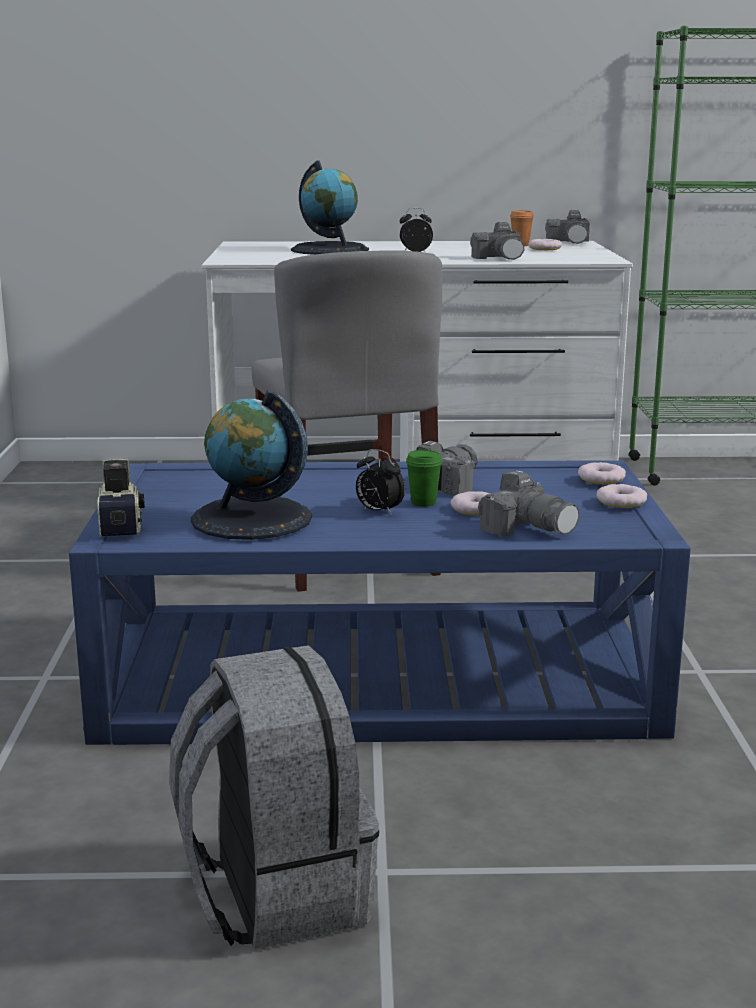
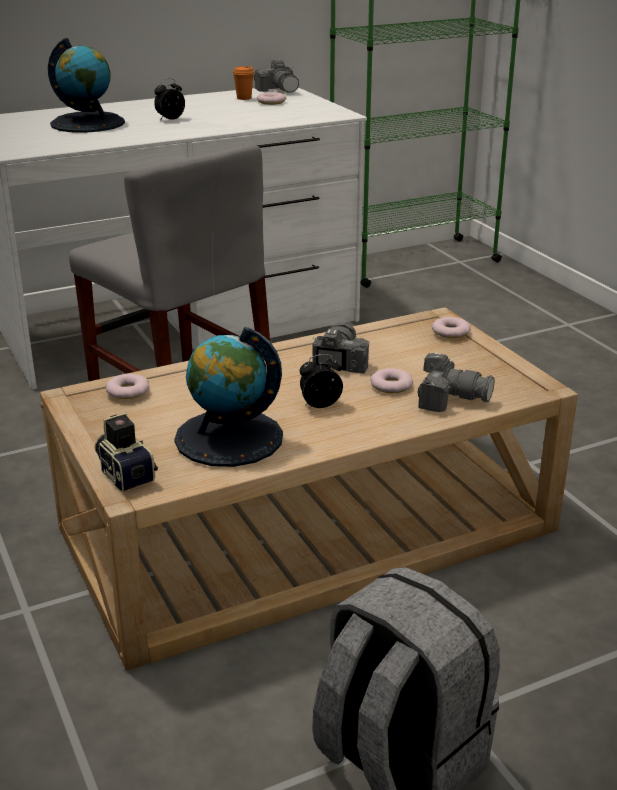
camera: 25 degrees left, 10 degrees up
(377, 677) = (309, 531): blue coffee table -> beige coffee table
(378, 512) = (320, 405): alarm clock -> alarm clock turned 150 degrees clockwise
(423, 502) = (344, 386): green cup -> none
(501, 258) = (255, 121): camera -> none
(621, 502) = (488, 354): donut -> donut (128, 391)

